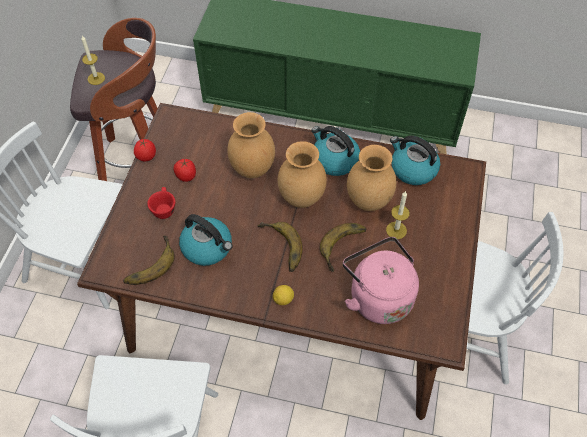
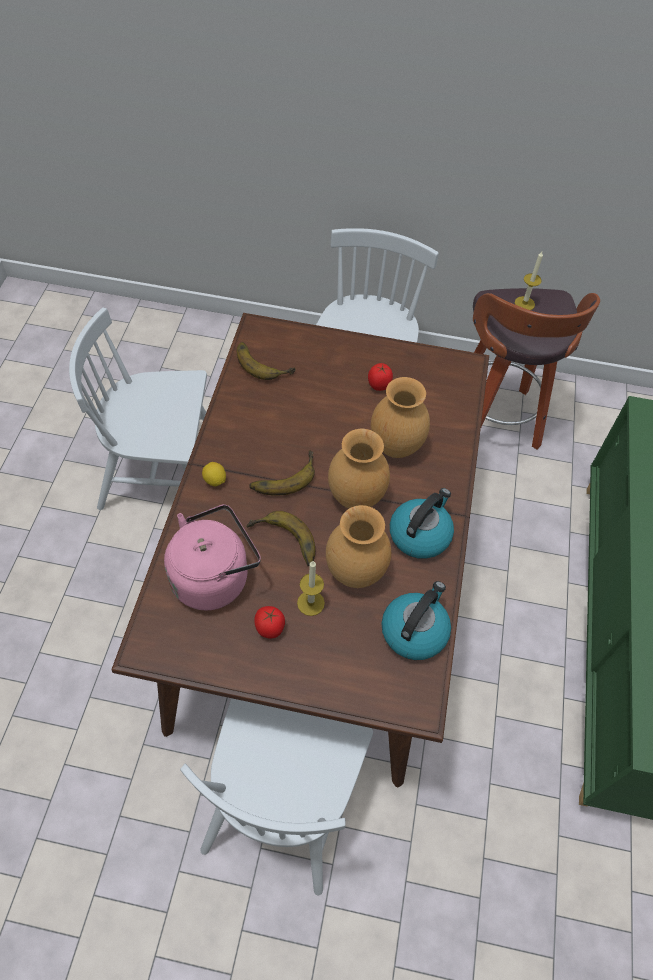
camera: 85 degrees right, 0 degrees up
(146, 157) = (403, 348): tomato -> tomato (270, 628)
(163, 208) = (334, 369): red cup -> none
(208, 247) = (283, 410): kettle -> none

